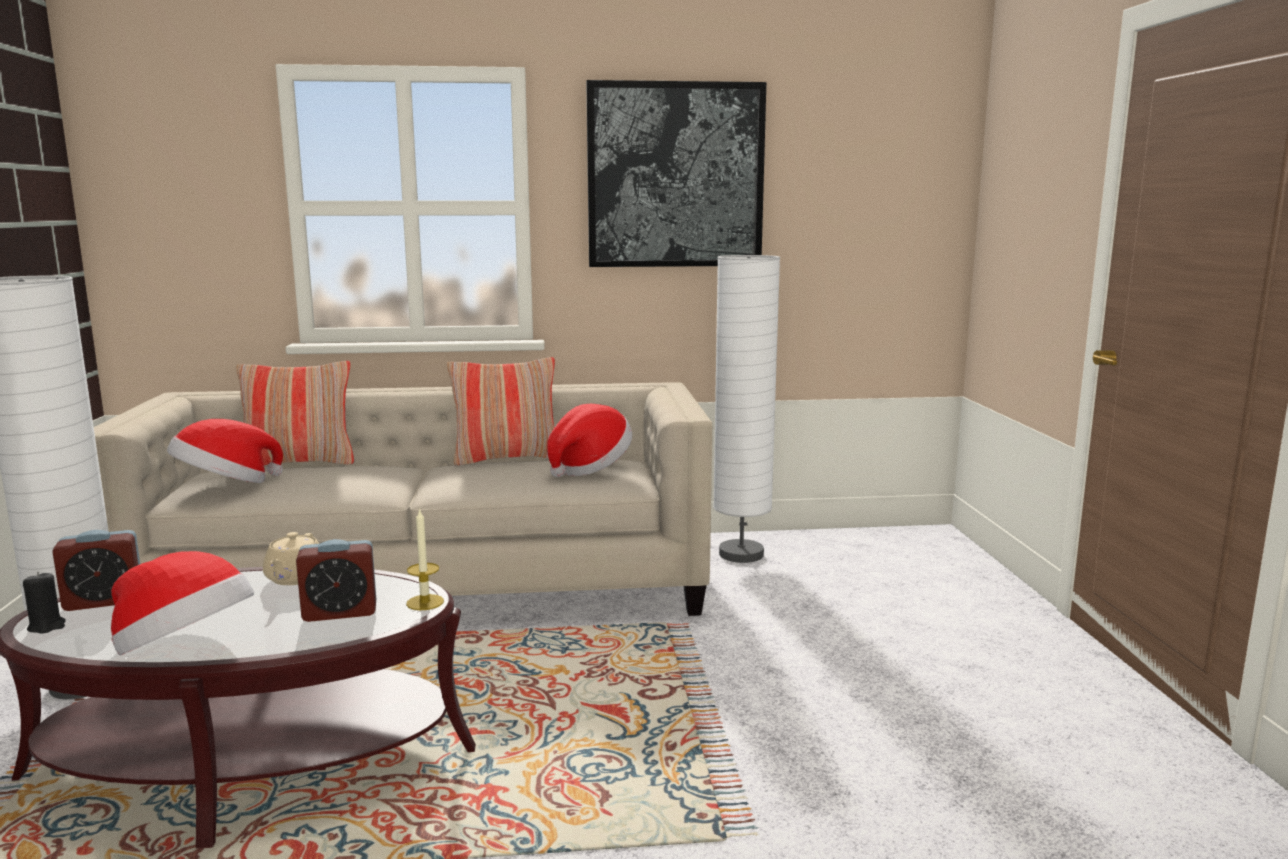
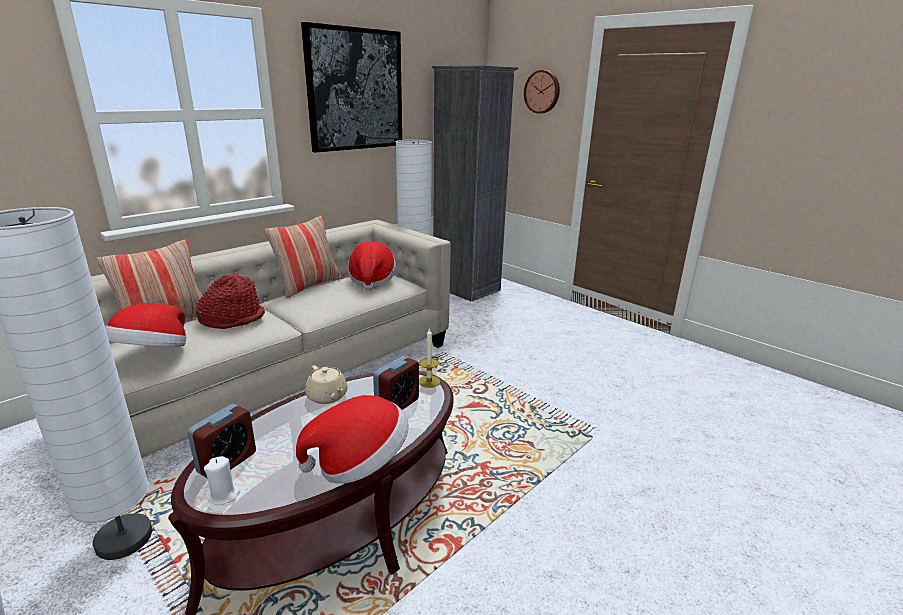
camera: 40 degrees left, 10 degrees up
(47, 626) = (224, 496): black candle -> white candle
(354, 472) = (233, 319): none -> red hat
(880, 547) = (467, 288): none -> grey cabinet
(1048, 170) = (542, 92): none -> wall clock

